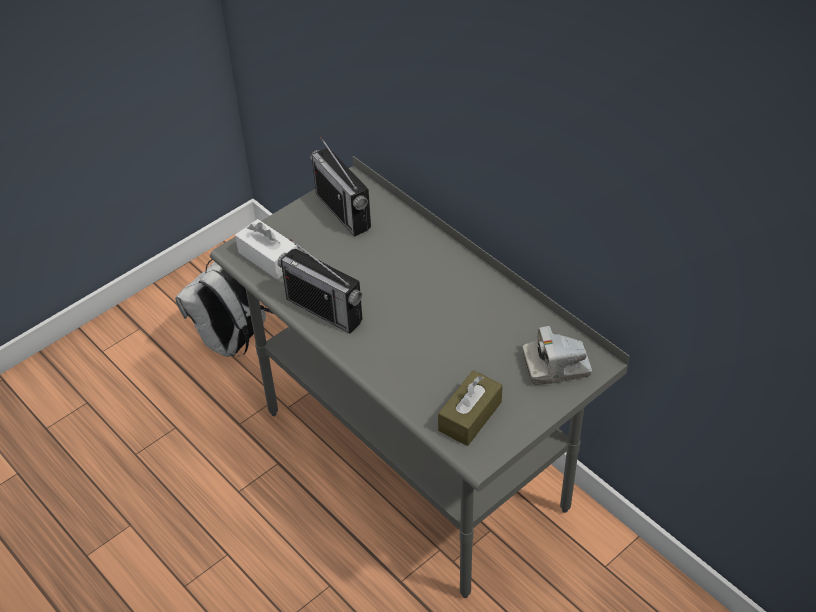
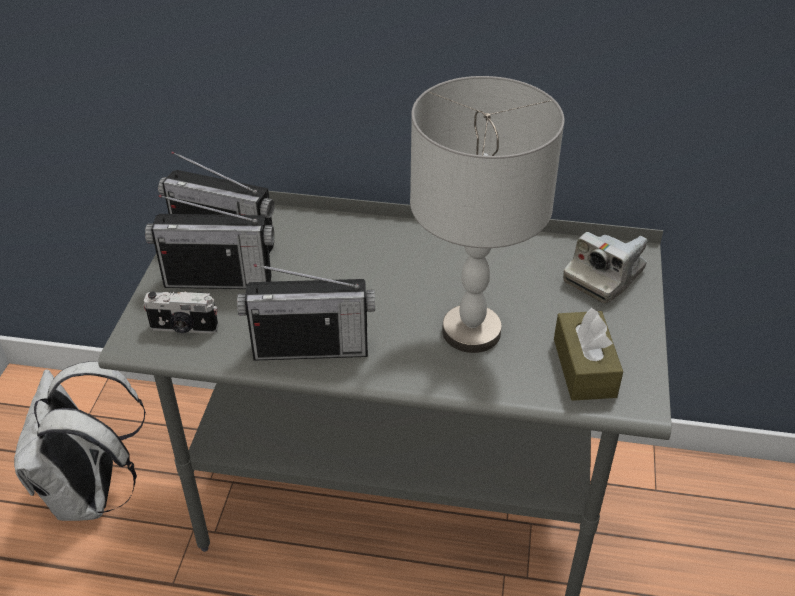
camera: 40 degrees left, 5 degrees down
(268, 257) = (183, 328): white tissue box -> camera
(316, 236) = (218, 280): none -> radio
(427, 353) = (470, 331): none -> grey table lamp

